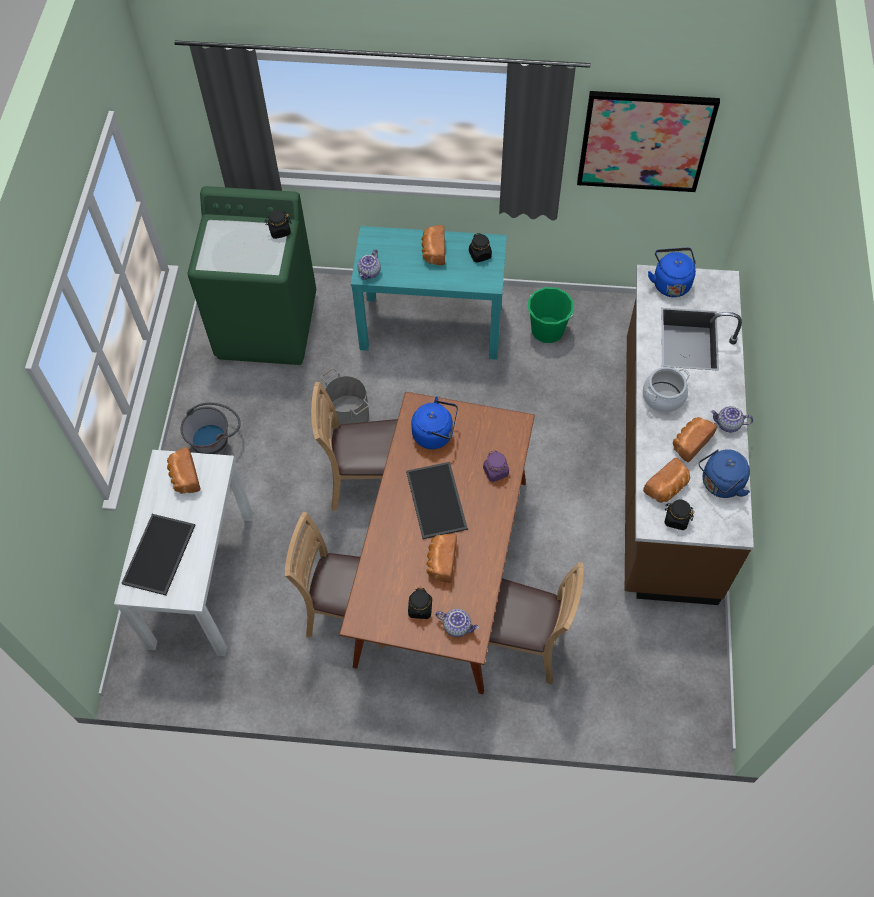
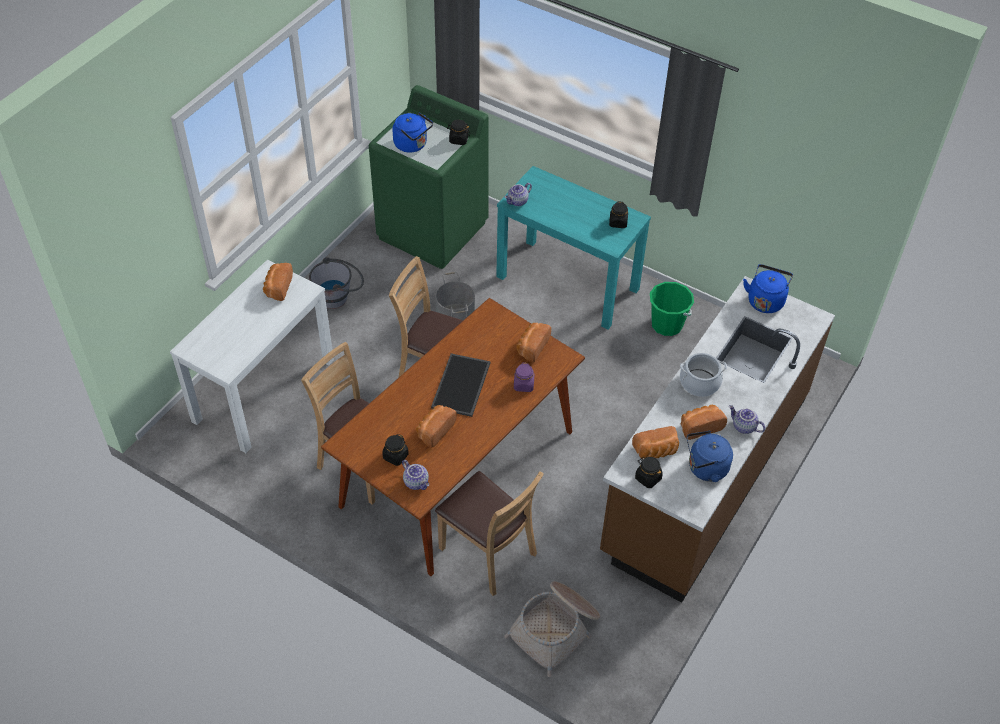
camera: 25 degrees right, 10 degrees down
(160, 555) = (224, 333): tray -> none
(433, 251) = (580, 206): bread -> bread (531, 347)
(435, 434) = (492, 338): blue kettle -> blue kettle (412, 145)
(626, 689) = (555, 630): none -> basket
(644, 141) = (784, 165): picture -> none

